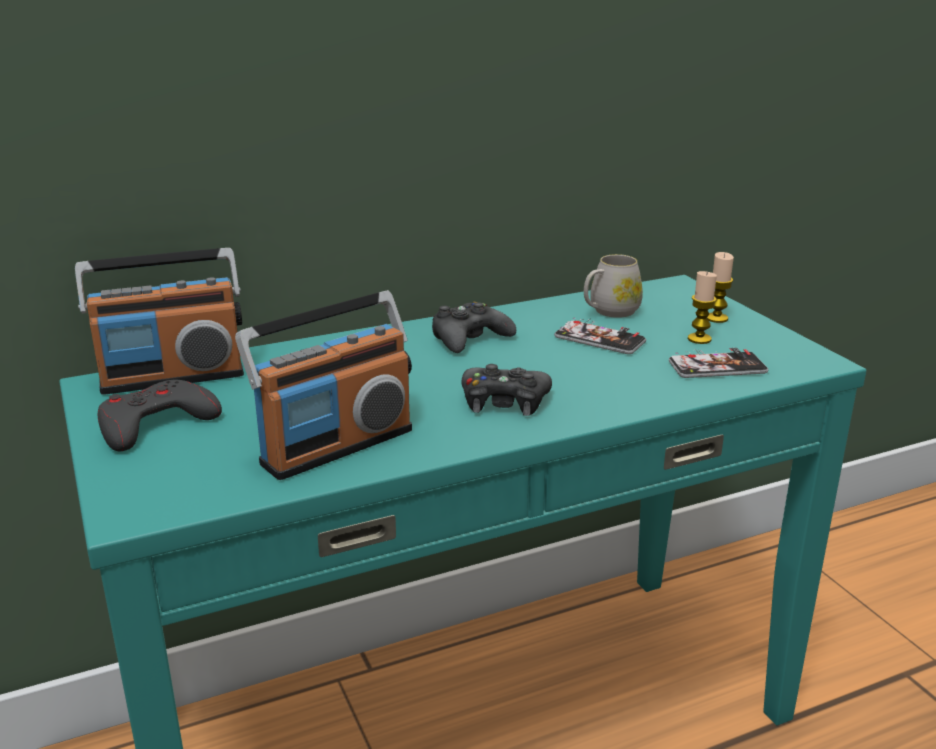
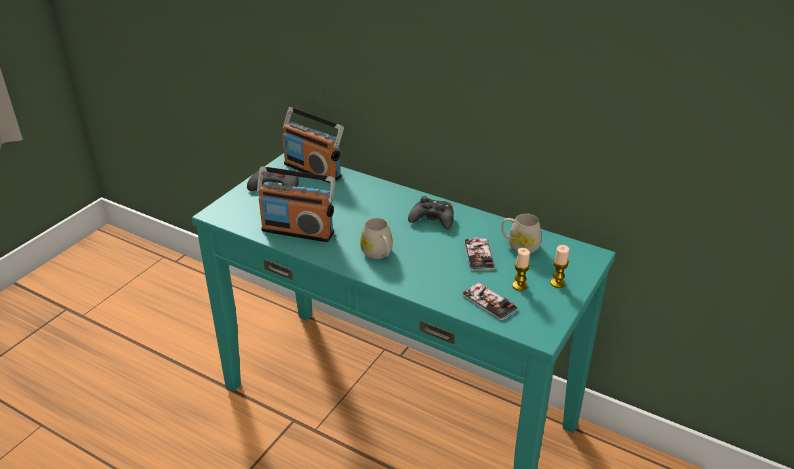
camera: 55 degrees right, 10 degrees up
(504, 401) = (378, 254): black game controller -> white mug

